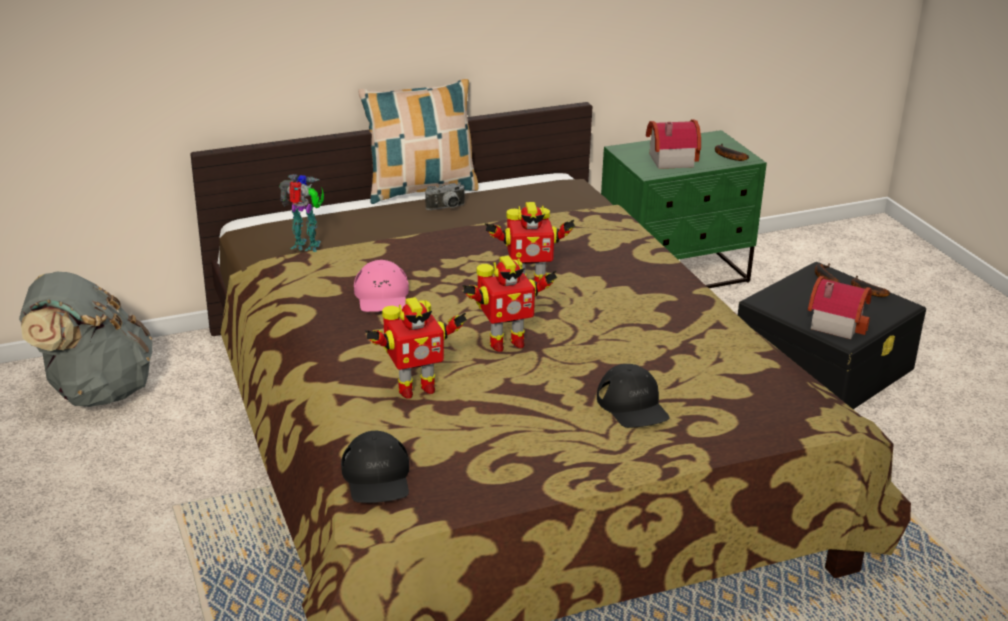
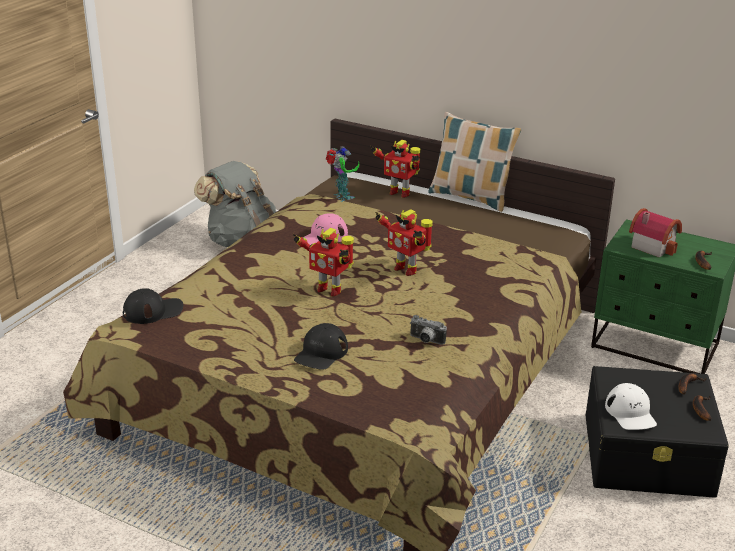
camera: 50 degrees right, 0 degrees up
(377, 477) = (153, 311): black cap -> black cap turned 150 degrees counterclockwise
(414, 388) = (246, 285): toy robot -> toy robot (399, 193)
(447, 208) = (460, 212): camera -> camera (426, 341)
(835, 323) = (630, 413): toy house -> white cap

